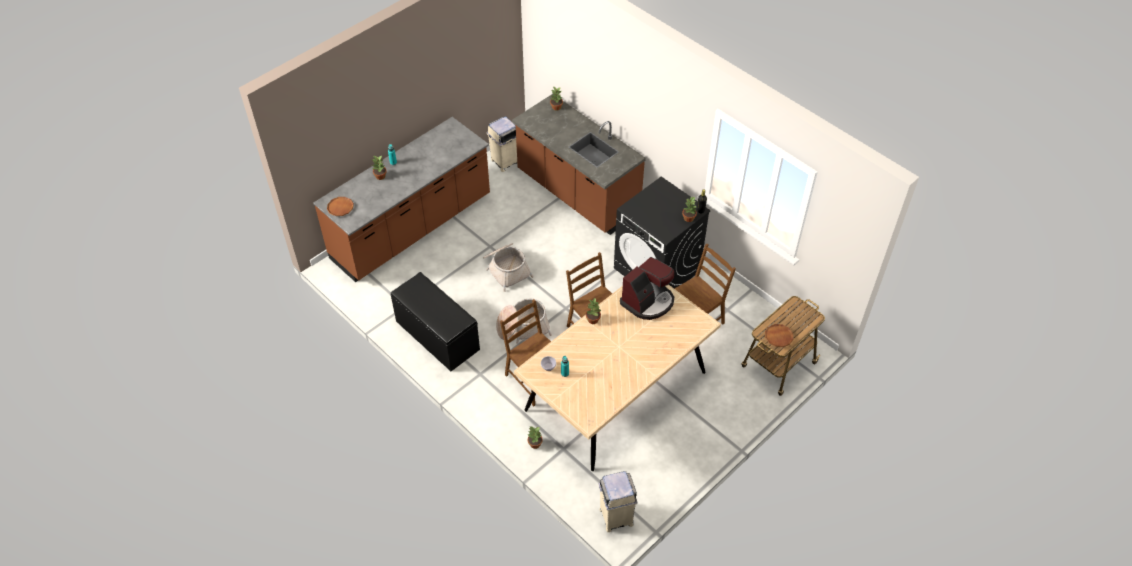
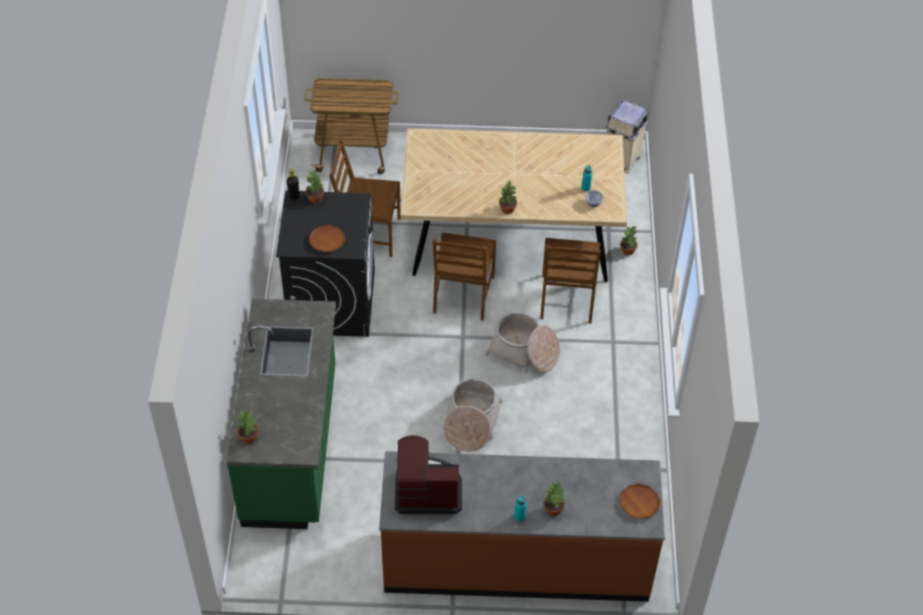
camera: 135 degrees left, 0 degrees up
(437, 335) = (616, 410): black bench -> none
(504, 161) = (312, 561): beige trash can -> none
(577, 193) = (292, 446): brown counter -> green counter
(648, 301) = (440, 187): coffee machine -> coffee machine (427, 490)
(778, 337) = (373, 93): brown plate -> brown plate (327, 240)

